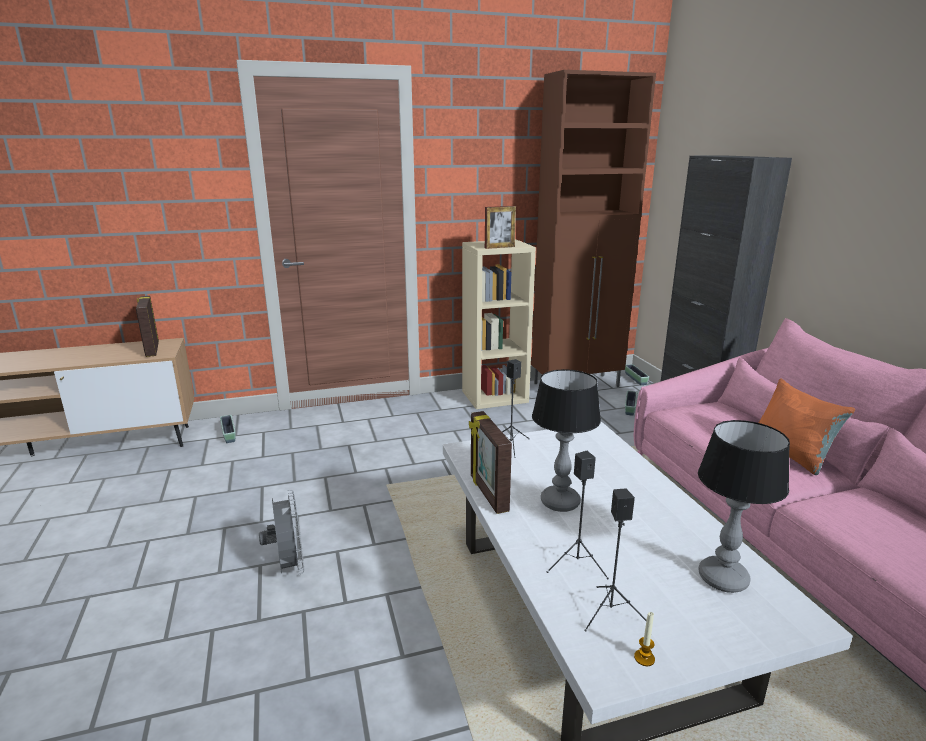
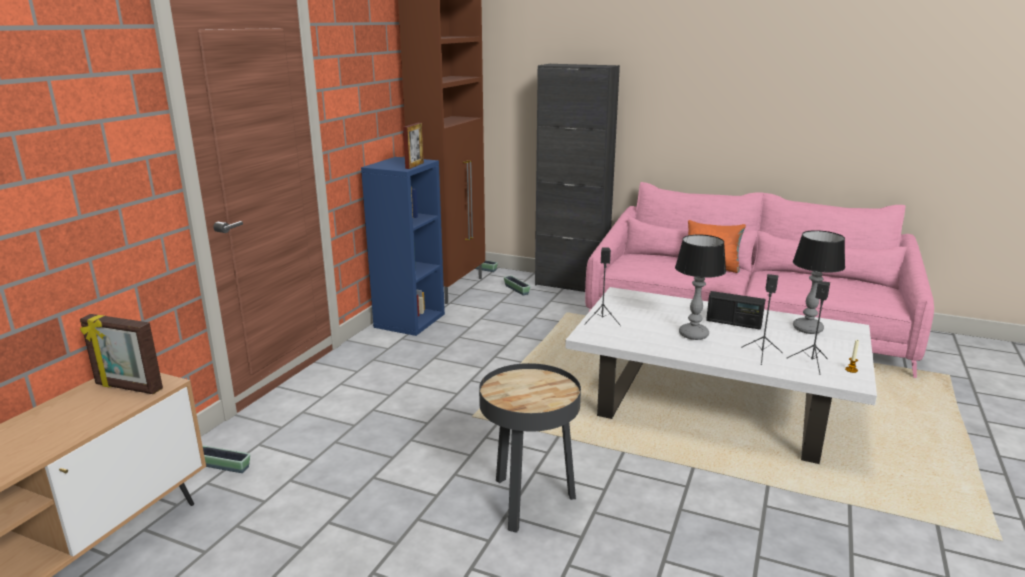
camera: 50 degrees left, 0 degrees up
(289, 567) = (528, 501): grey fan -> black side table
(487, 494) = (657, 349): picture frame -> none
(495, 396) = (409, 320): beige bookcase -> blue bookcase
(638, 517) = (733, 323): none -> radio

